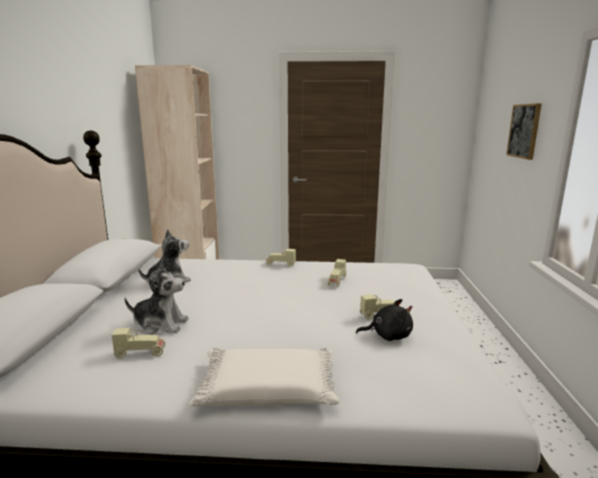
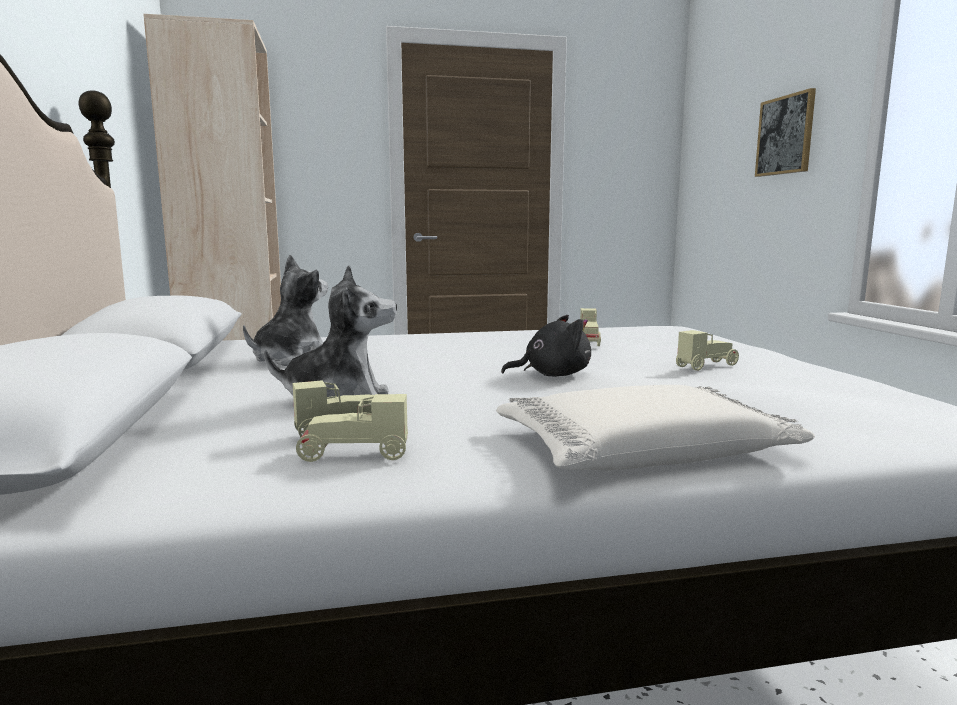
camera: 15 degrees left, 5 degrees down
(280, 264) = (470, 334): beige toy car -> beige toy car (353, 455)
(388, 336) = (753, 382): black plush toy -> black plush toy (552, 375)

